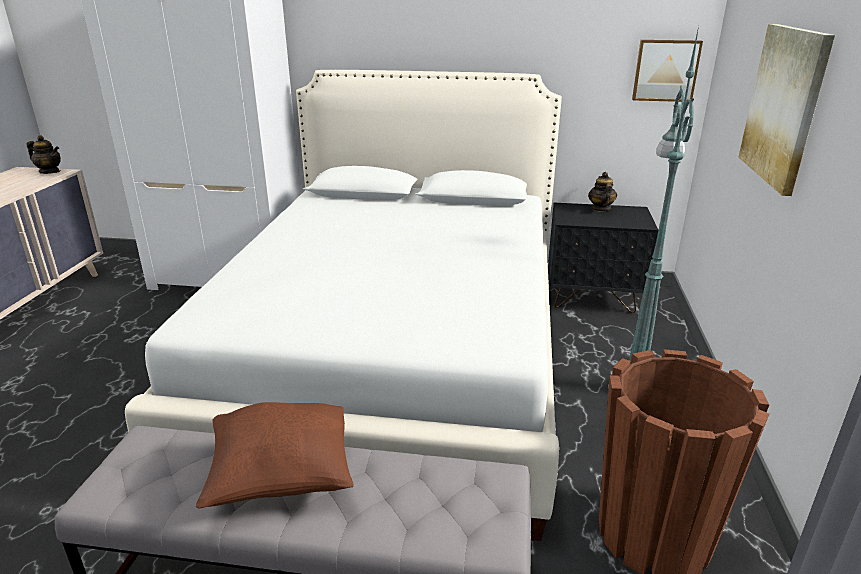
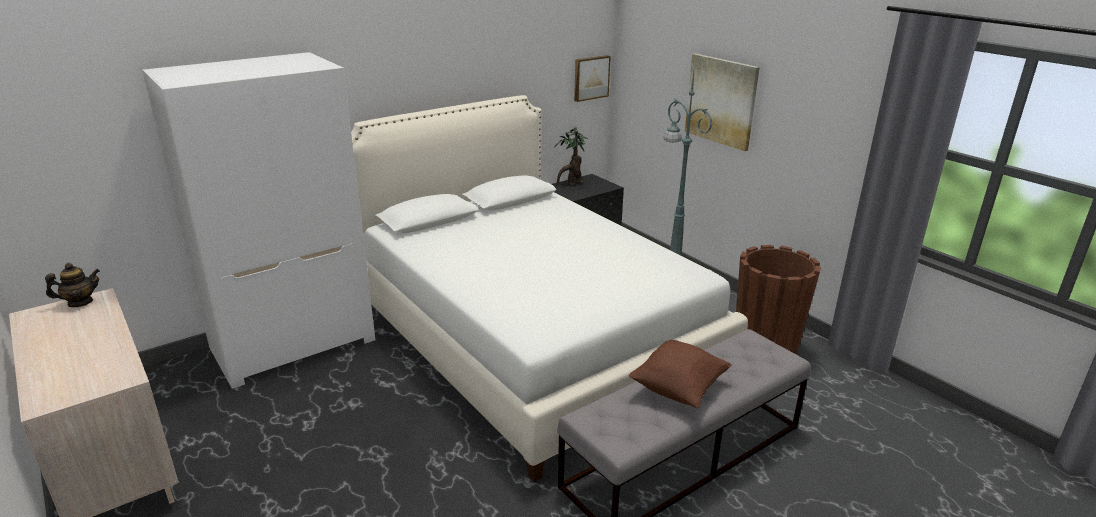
camera: 45 degrees left, 0 degrees up
(600, 209) = (571, 183): teapot -> potted plant

